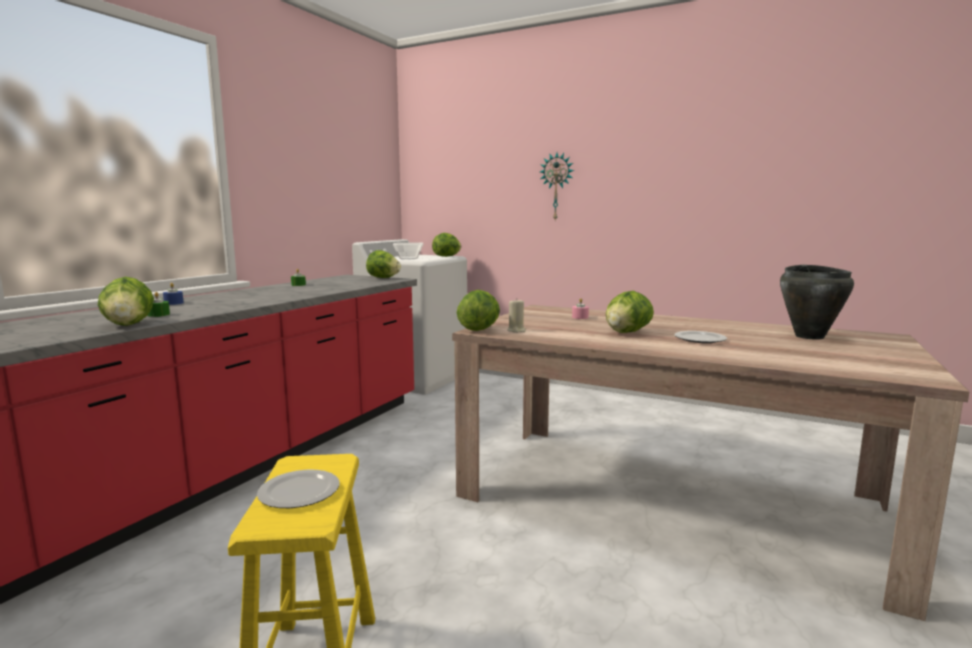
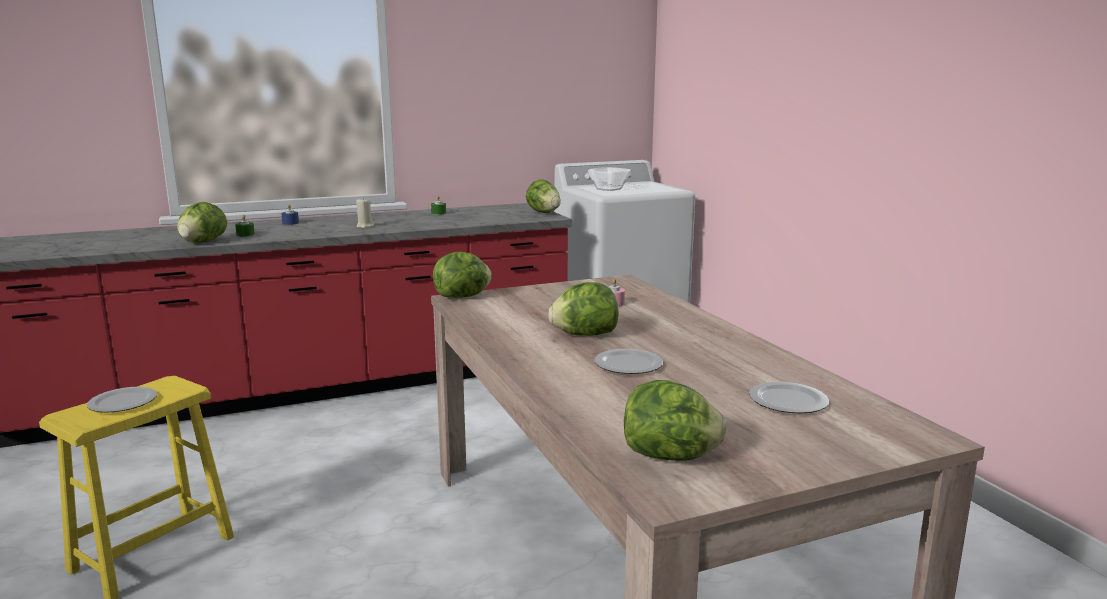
camera: 40 degrees right, 5 degrees up
(447, 256) = (667, 189): lettuce -> lettuce (670, 456)
(516, 330) = (489, 306): beige candle -> beige candle (365, 226)
(557, 186) = (795, 102): wall clock -> none
(810, 336) = (789, 401): black cooking pot -> plate

